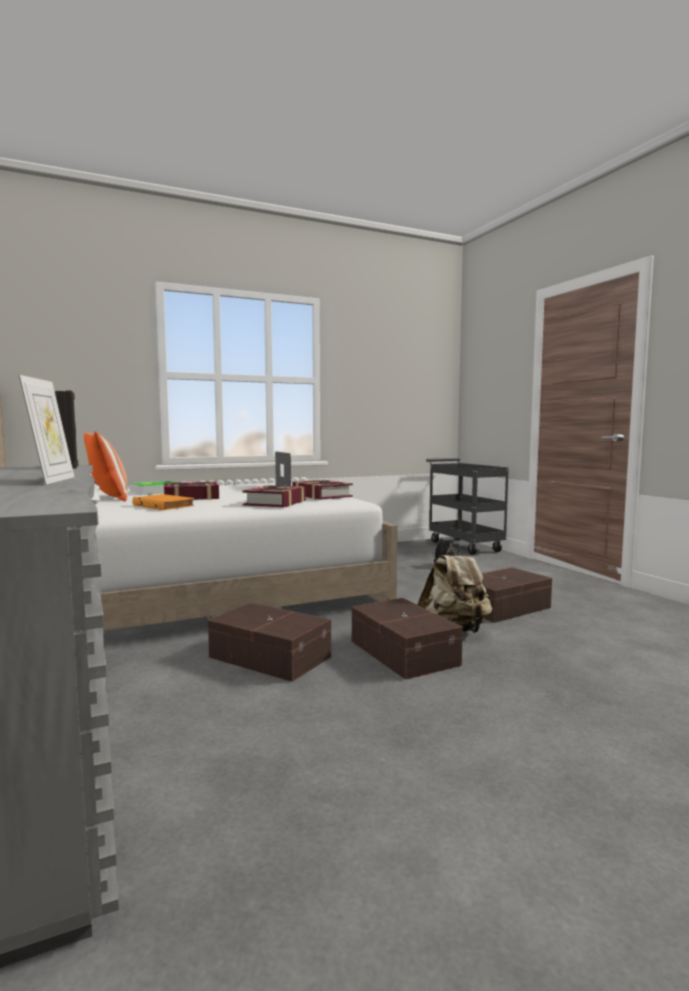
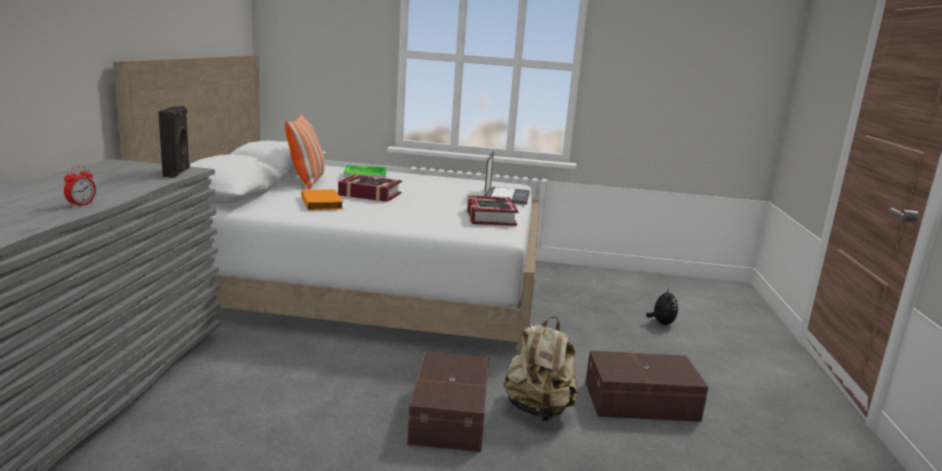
camera: 30 degrees right, 10 degrees up
(52, 480) = (81, 205): picture frame -> alarm clock
(270, 656) = (336, 375): brown storage box -> none
(275, 503) = (420, 220): book -> none
(463, 546) = (735, 301): grey cart -> none

